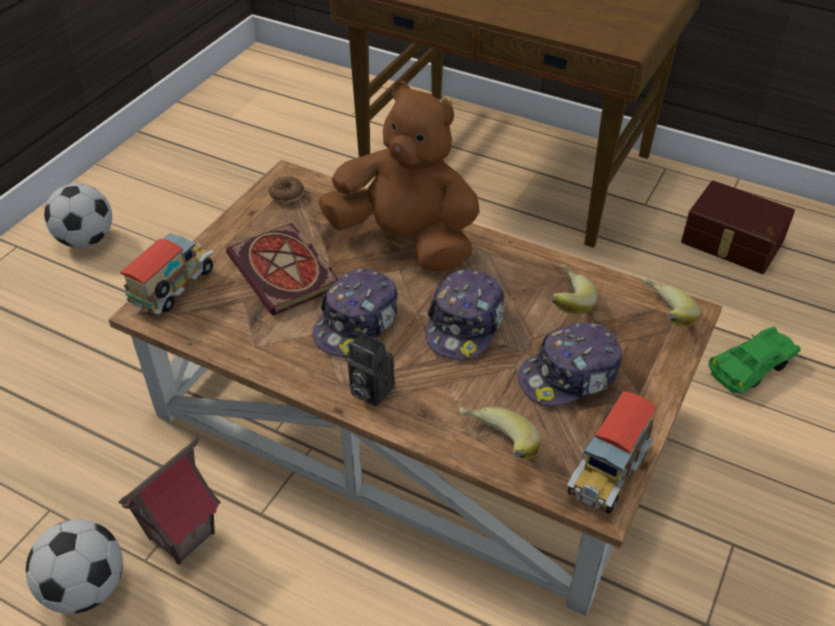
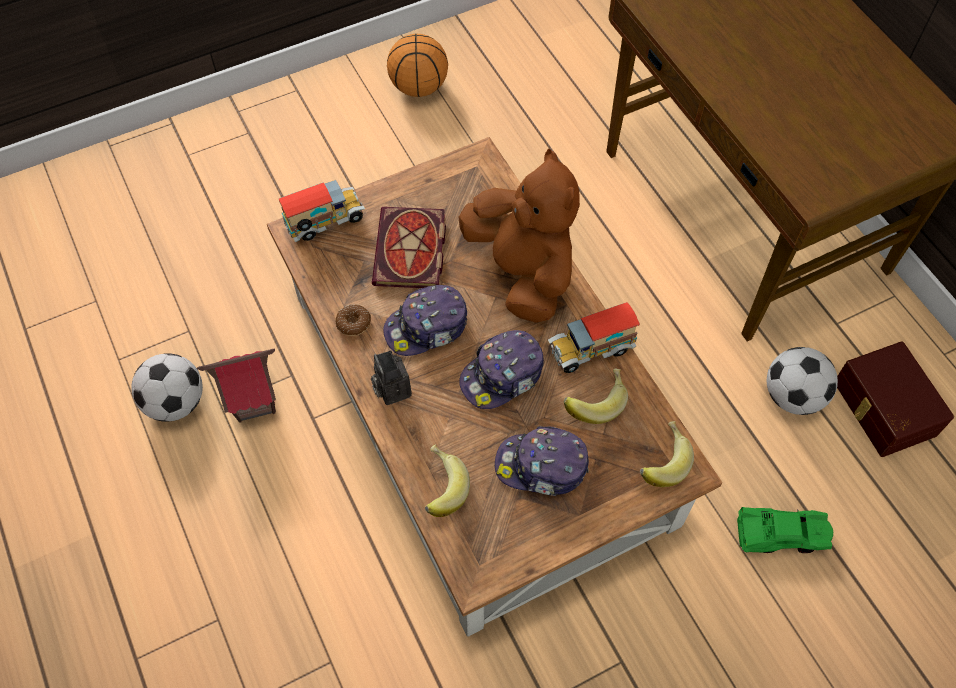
camera: 35 degrees right, 15 degrees up
(86, 240) = (348, 110): football -> football (792, 396)
(146, 194) = (419, 87): none -> basketball
(287, 195) = (467, 176): donut -> donut (353, 323)
(607, 472) = (498, 558): toy truck -> toy truck (590, 349)

